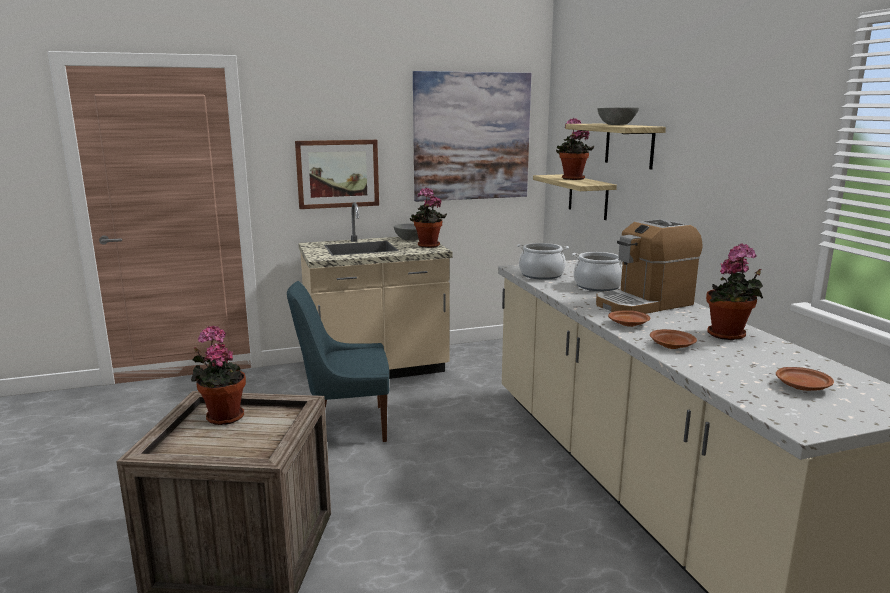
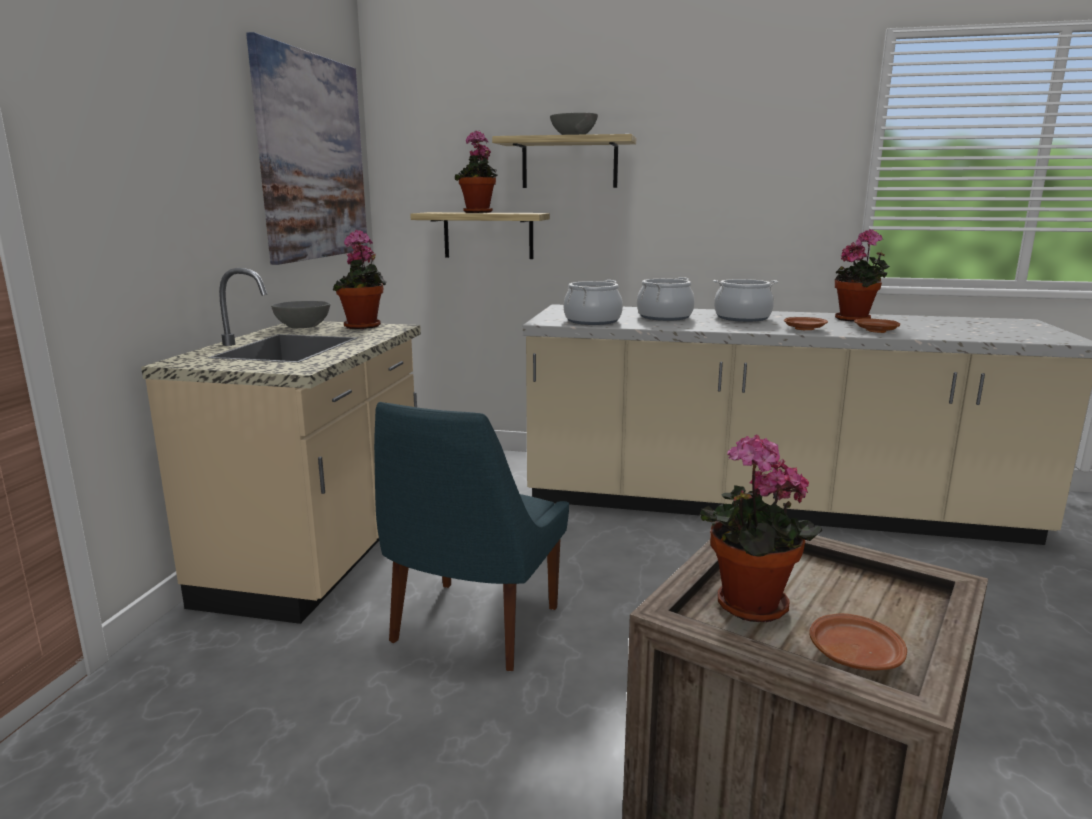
camera: 60 degrees left, 0 degrees up
(337, 173) = (175, 217): picture -> none
(644, 303) = (742, 318): coffee machine -> cooking pot
(802, 386) = (986, 328): brown plate -> brown plate (854, 655)

